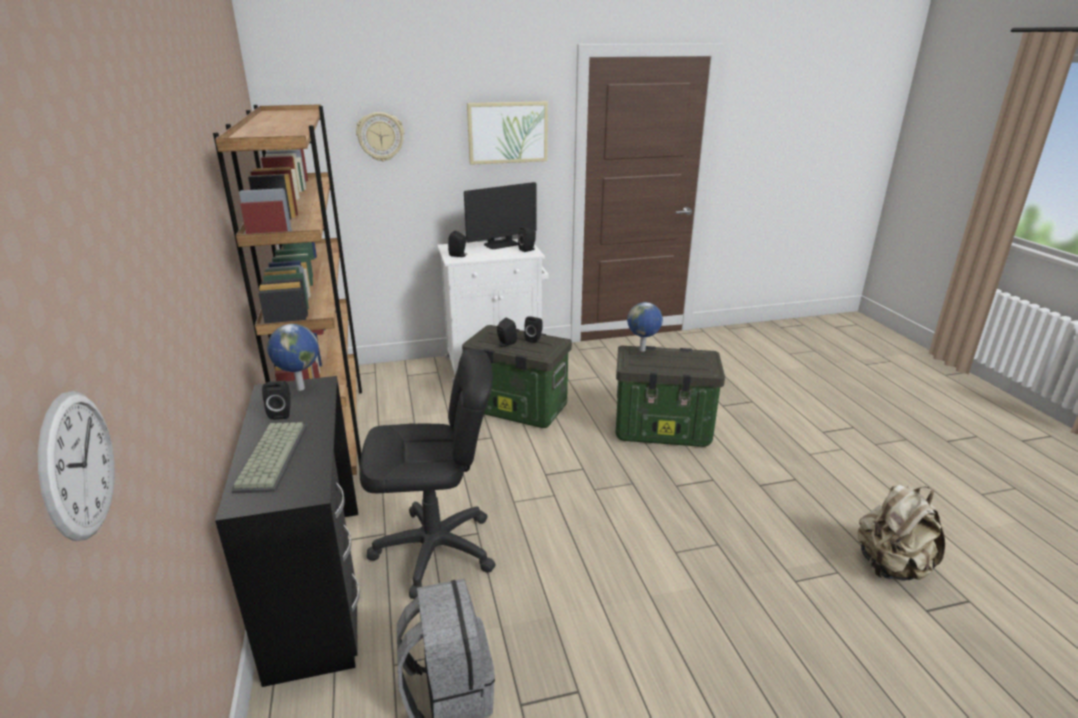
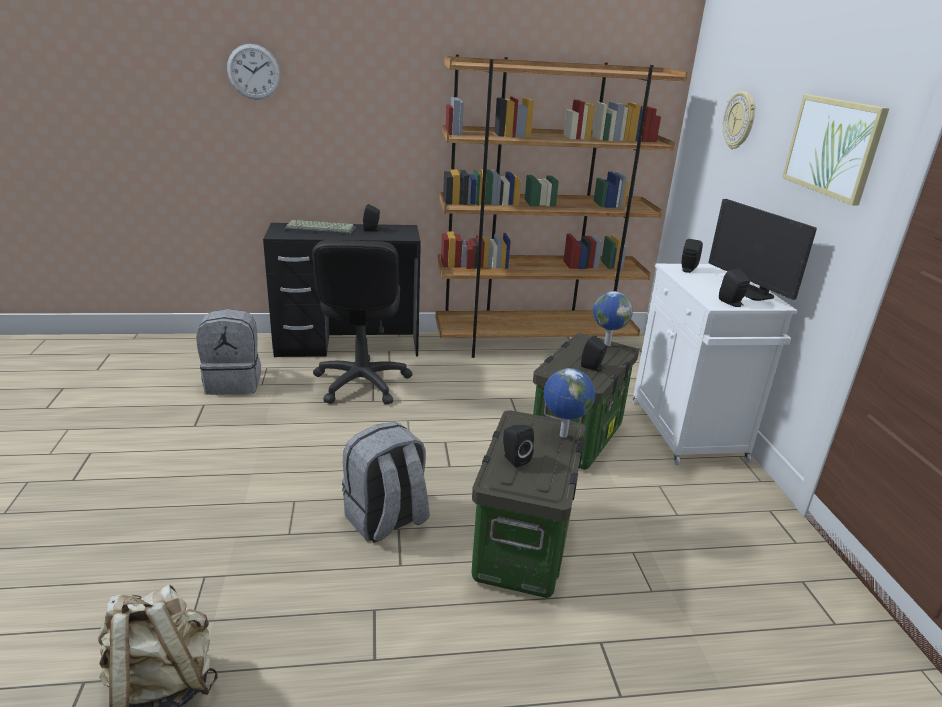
camera: 95 degrees right, 0 degrees up
(78, 465) = (164, 117): wall clock -> wall clock (253, 72)
(299, 389) = (404, 233): globe -> globe (606, 344)
(505, 344) = (577, 351): black speaker -> black speaker (514, 459)
(670, 493) = (386, 520): none -> grey backpack

